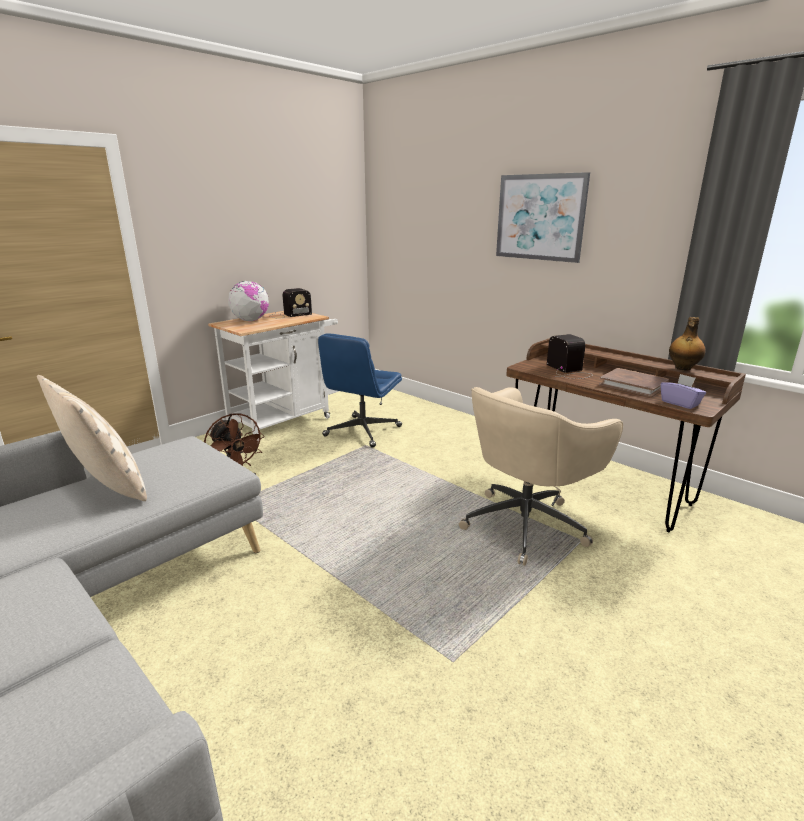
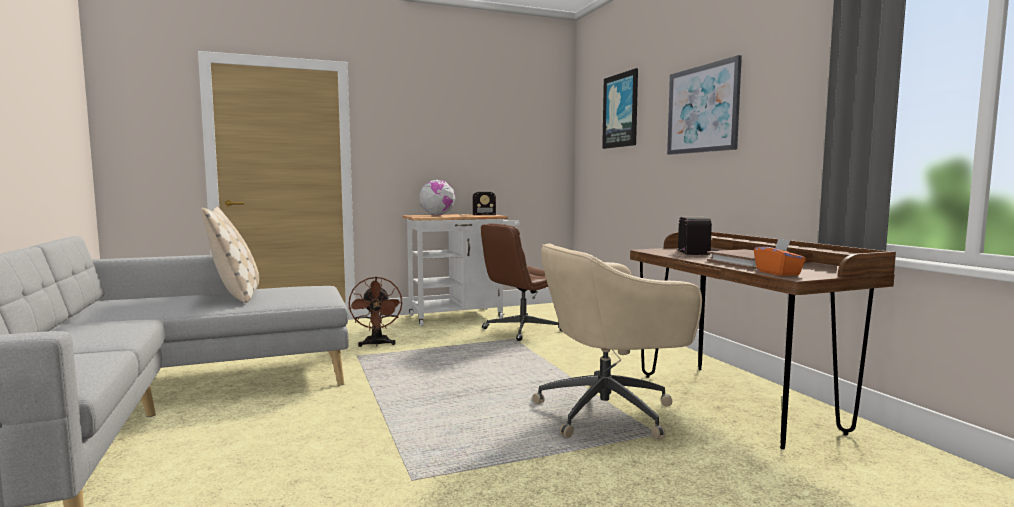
camera: 25 degrees right, 15 degrees down
(362, 431) = (522, 330): blue office chair -> brown office chair
(432, 200) = (621, 110): none -> picture
(680, 403) = (778, 273): purple tissue box -> orange tissue box
(682, 368) = (819, 248): bottle -> none

